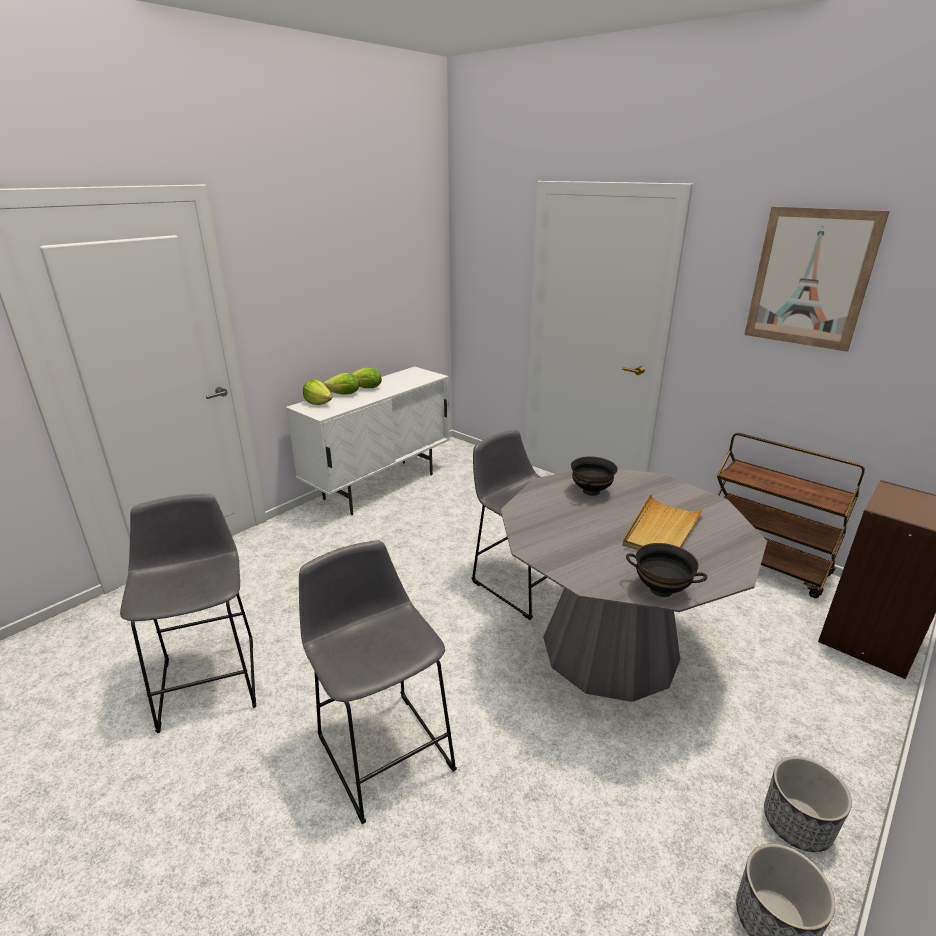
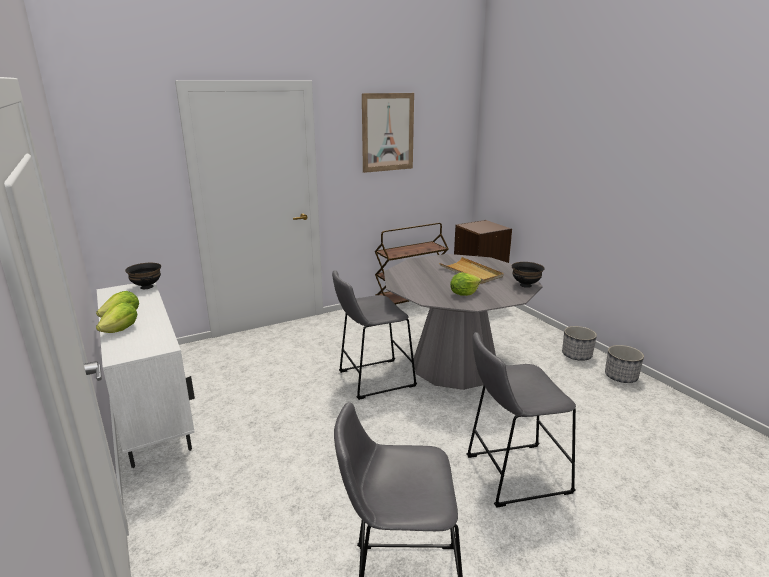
camera: 70 degrees left, 5 degrees down
(318, 403) = (124, 346): lettuce -> lettuce (464, 294)
(590, 491) = (416, 278): black bowl -> black bowl (146, 287)

